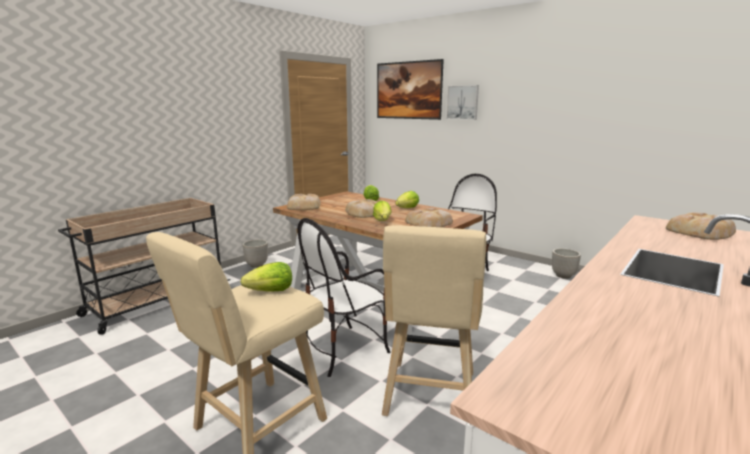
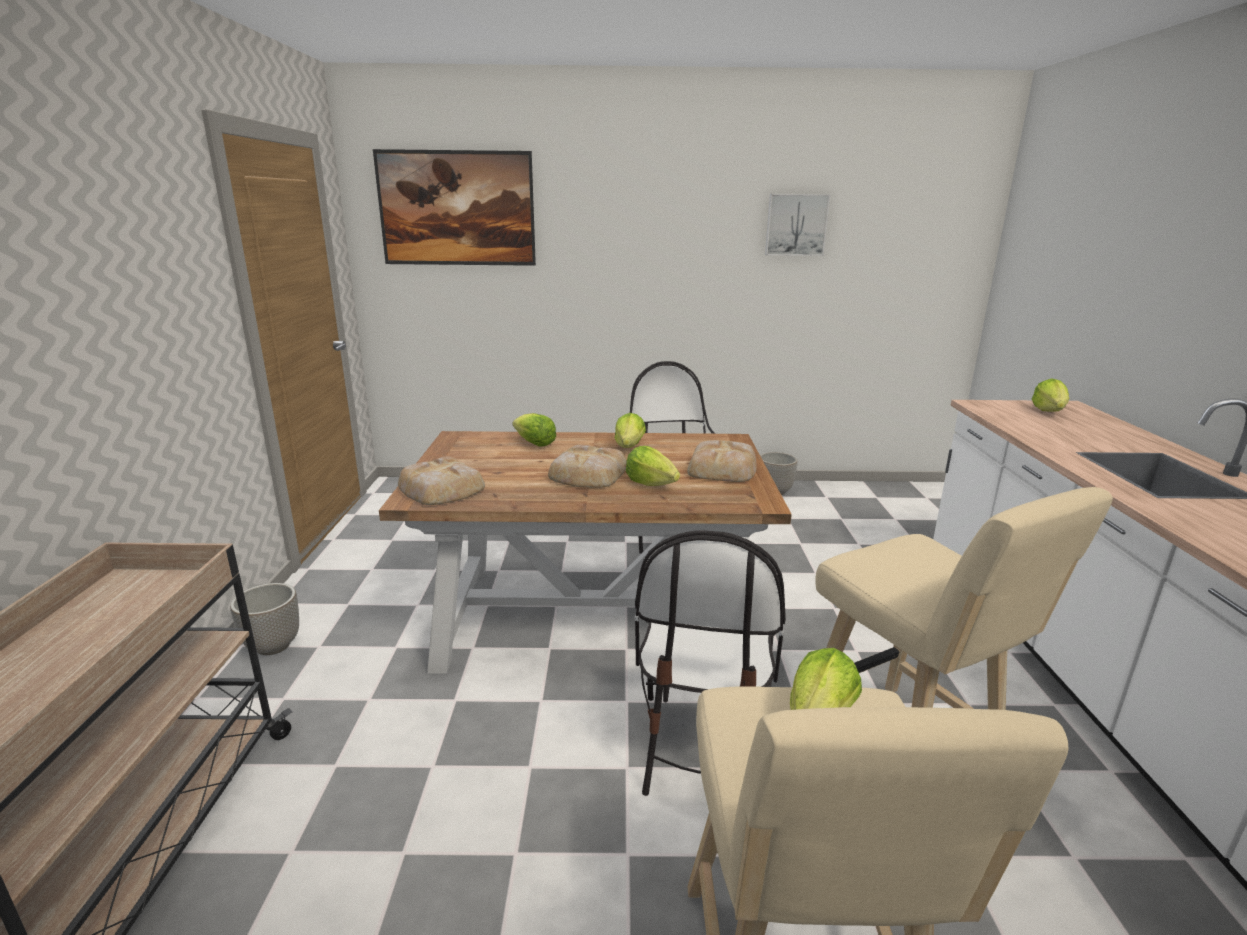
camera: 40 degrees left, 5 degrees up
(463, 102) = (578, 234): picture -> picture (796, 225)
(700, 232) = (1049, 412): bread -> lettuce

